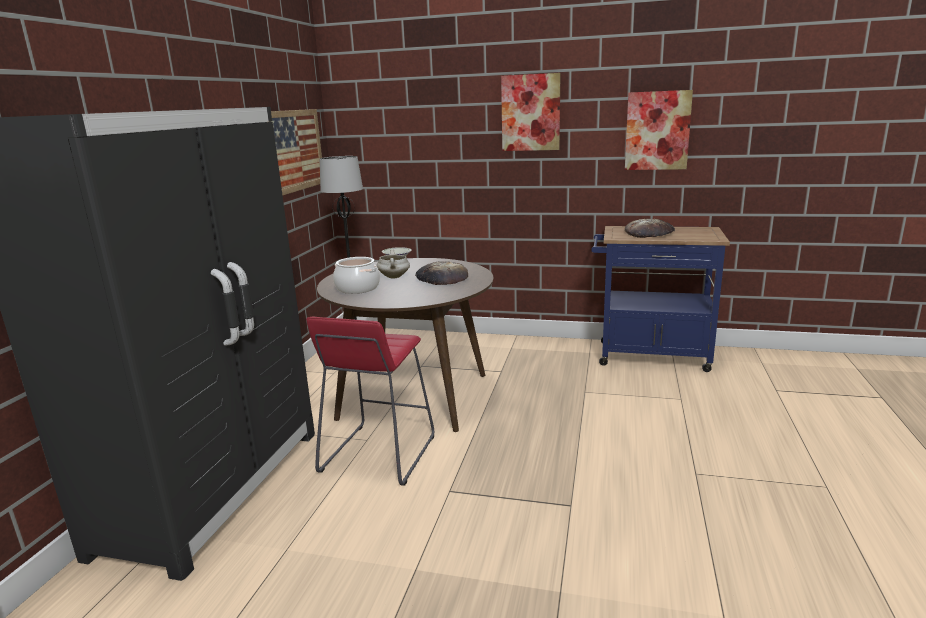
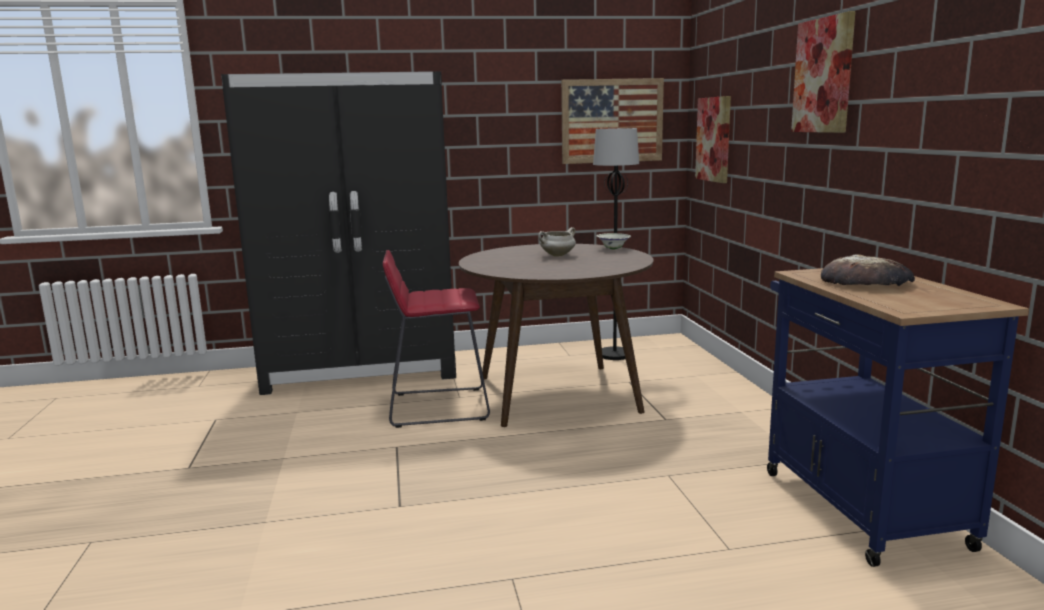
camera: 65 degrees right, 5 degrees down
(357, 288) = (509, 254): cooking pot -> none
(442, 278) = (572, 265): bread -> none
(657, 131) = (960, 102): picture -> picture (714, 139)

